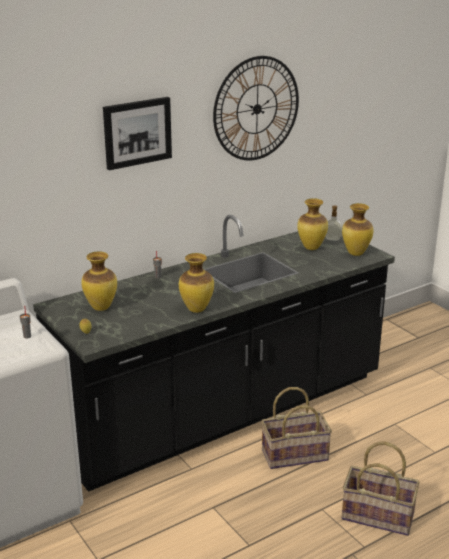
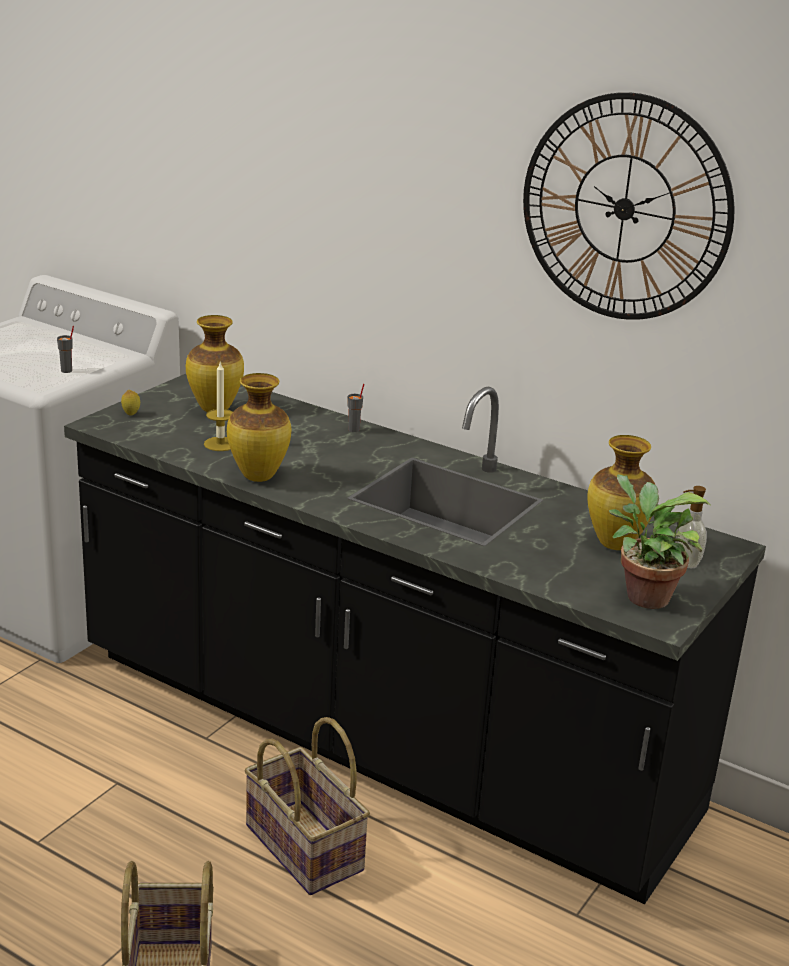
camera: 65 degrees right, 0 degrees up
(137, 132) = (380, 163): picture -> none
(148, 313) = (220, 444): none -> candle
(355, 253) = (642, 596): vase -> potted plant

